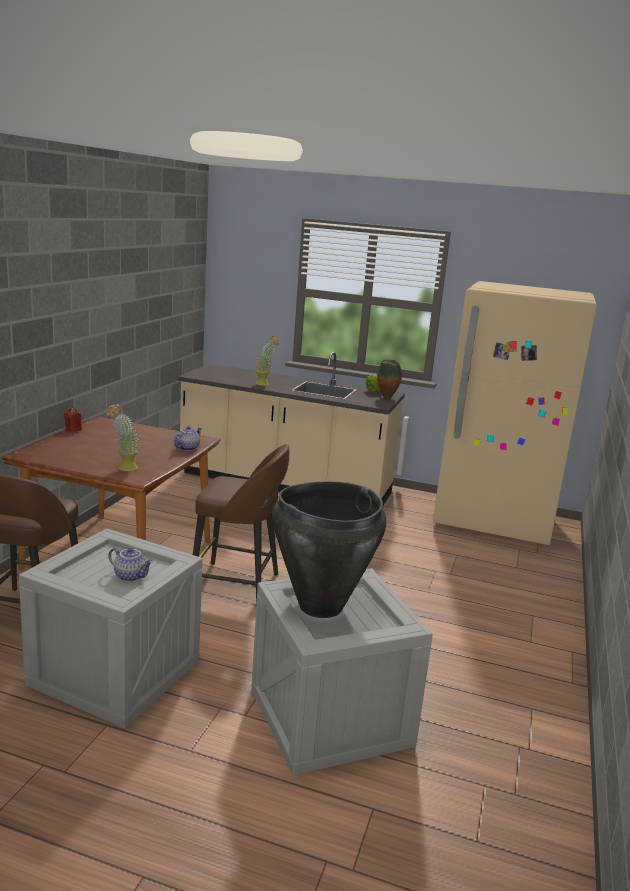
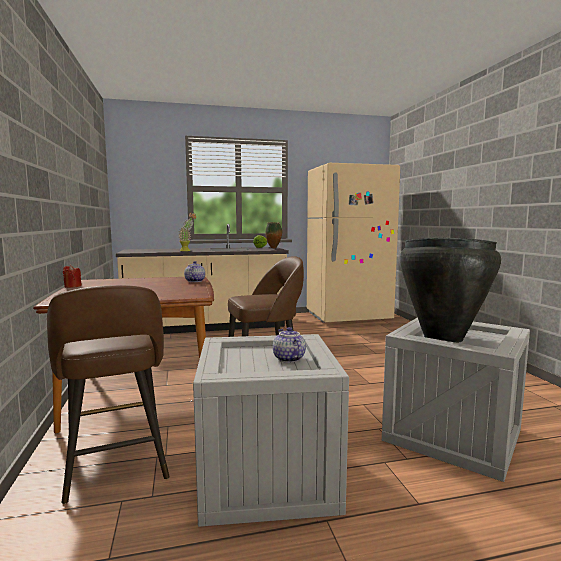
camera: 30 degrees left, 10 degrees down
(123, 469) = (172, 294): potted plant -> none
(131, 576) = (288, 359): teapot -> teapot turned 105 degrees counterclockwise

